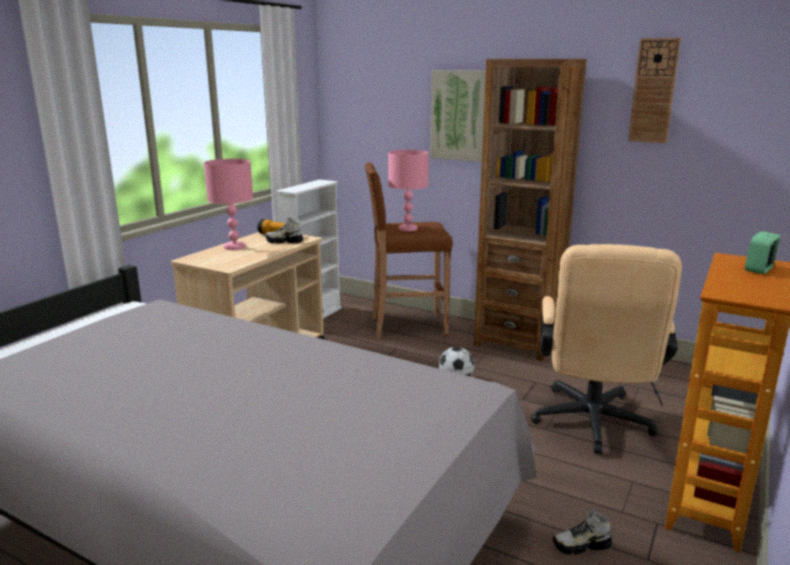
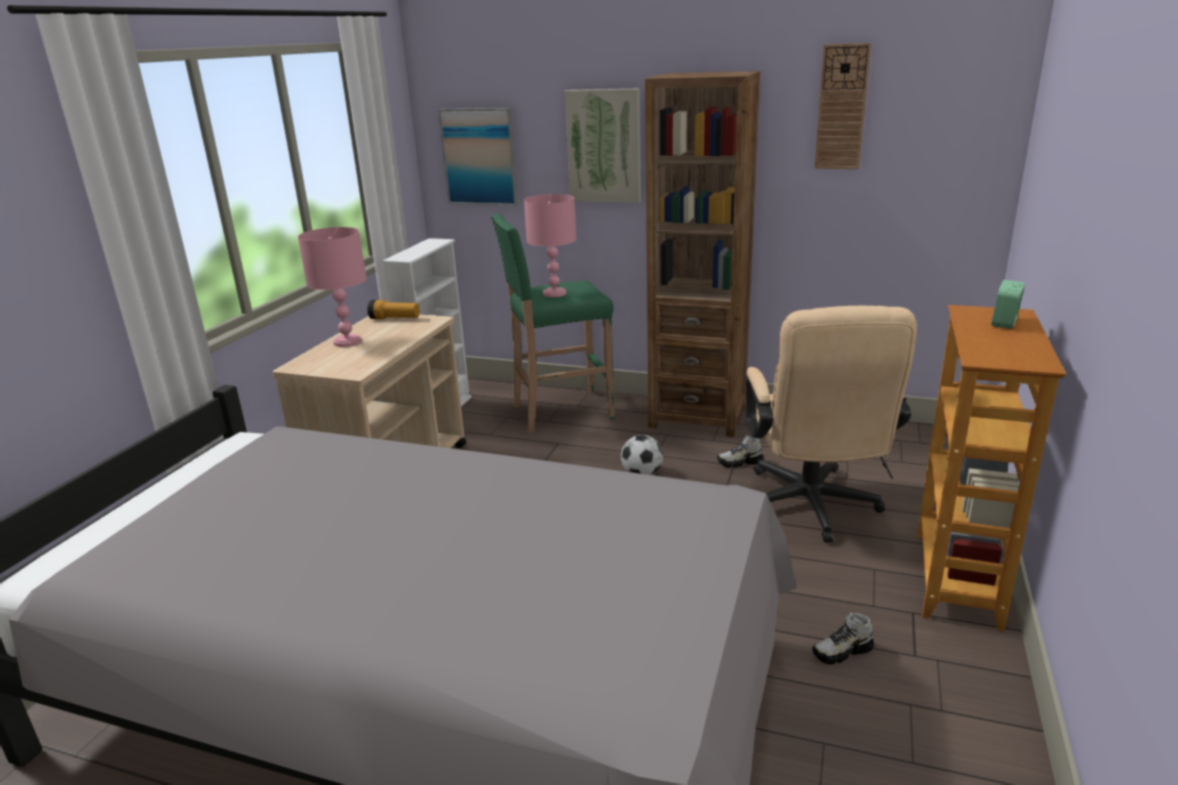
camera: 10 degrees left, 5 degrees up
(284, 241) = (408, 327): shoe -> shoe (740, 462)
(365, 120) = (480, 157): none -> picture
(406, 326) = (560, 412): brown stool -> green stool

